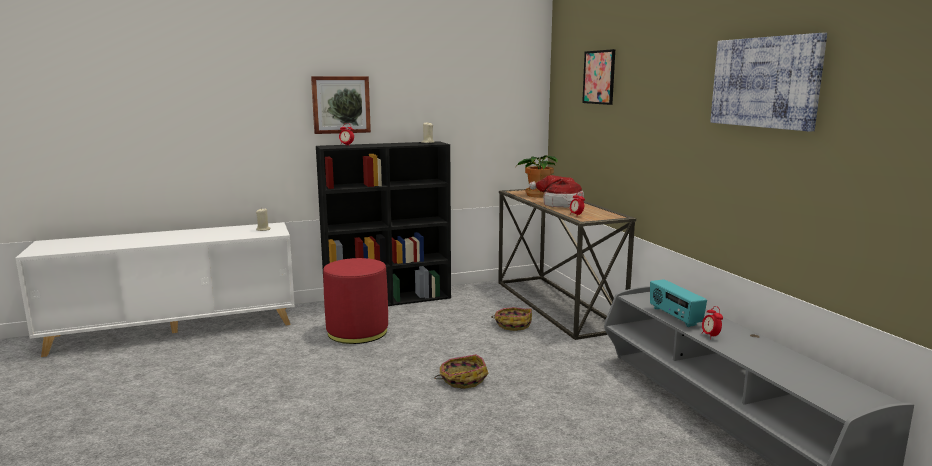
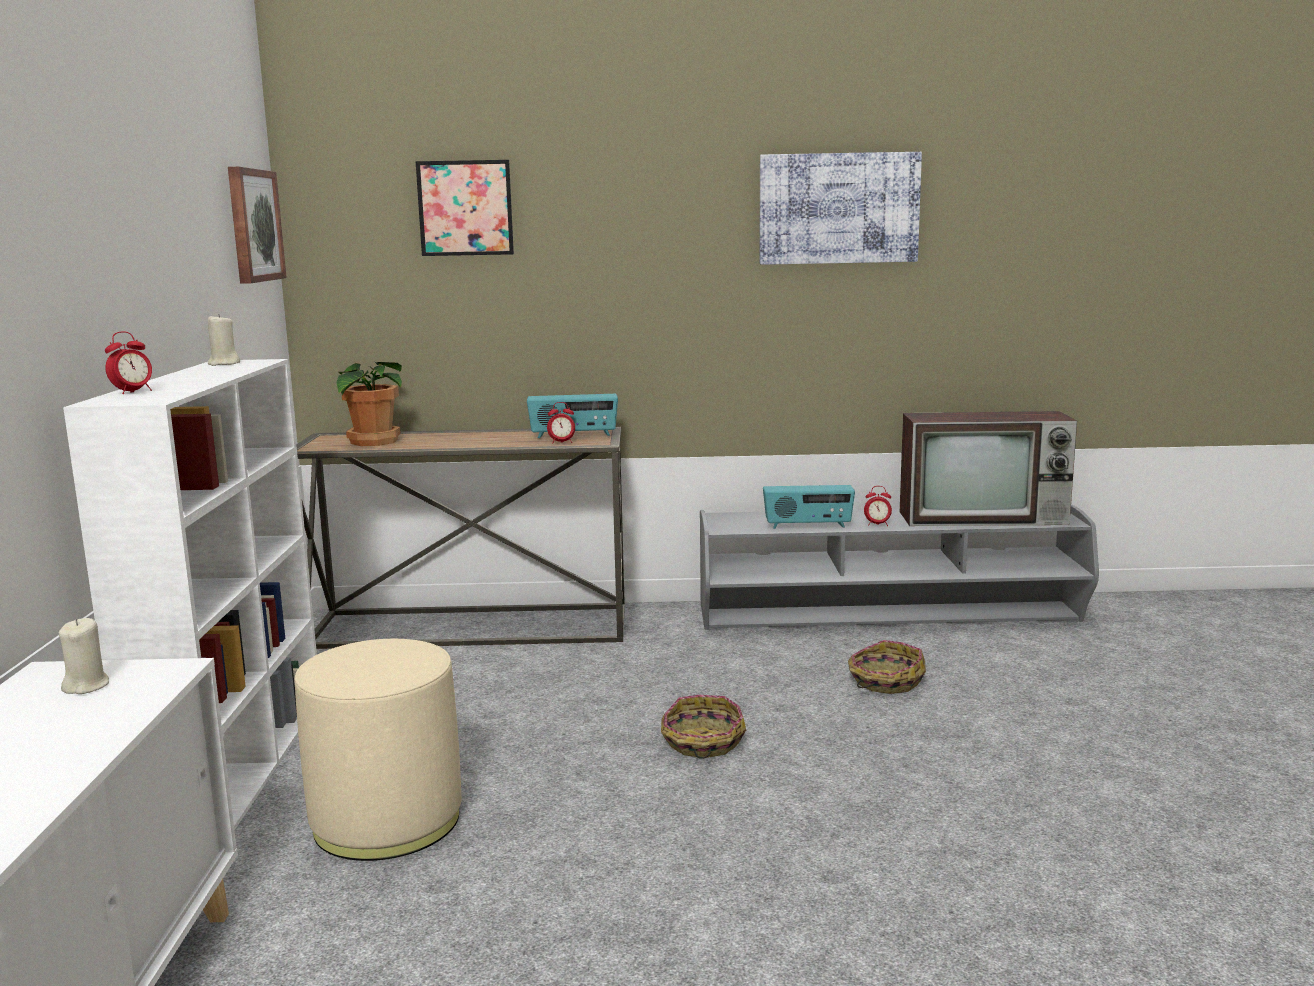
camera: 70 degrees left, 0 degrees up
(341, 104) = (70, 283): picture -> picture (253, 225)
(357, 331) = (387, 820): red ottoman -> beige ottoman
(389, 300) = (238, 764): black bookcase -> white bookcase
(513, 324) = (518, 671): basket -> basket (885, 681)
(559, 204) = (472, 440): hat -> none
(595, 214) = (573, 435): none -> radio
(796, 372) = (985, 517): none -> television

